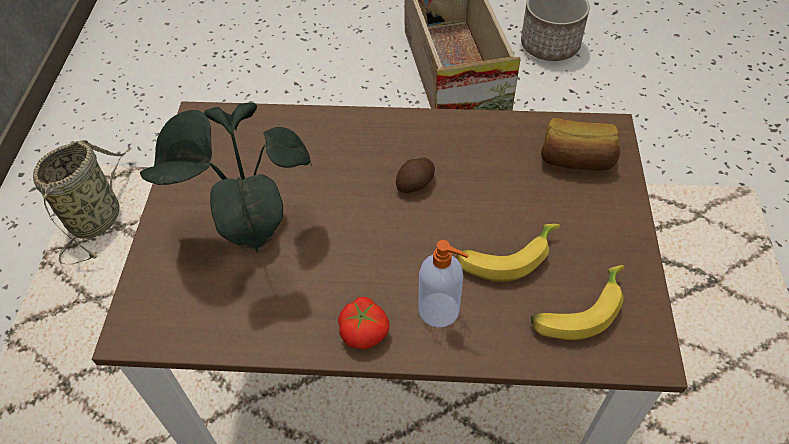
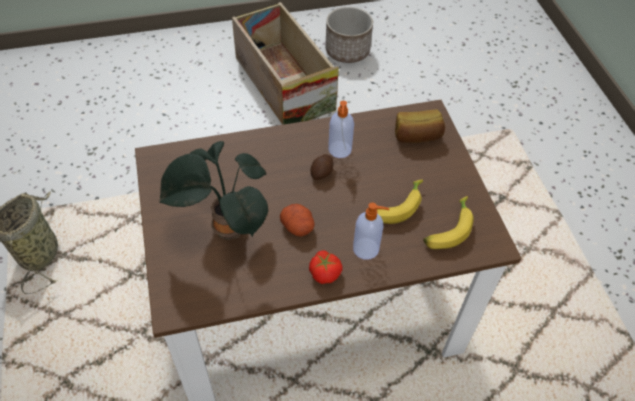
camera: 20 degrees left, 0 degrees up
(352, 254) = (298, 226): none -> potato
(453, 157) = (339, 150): none -> soap dispenser

